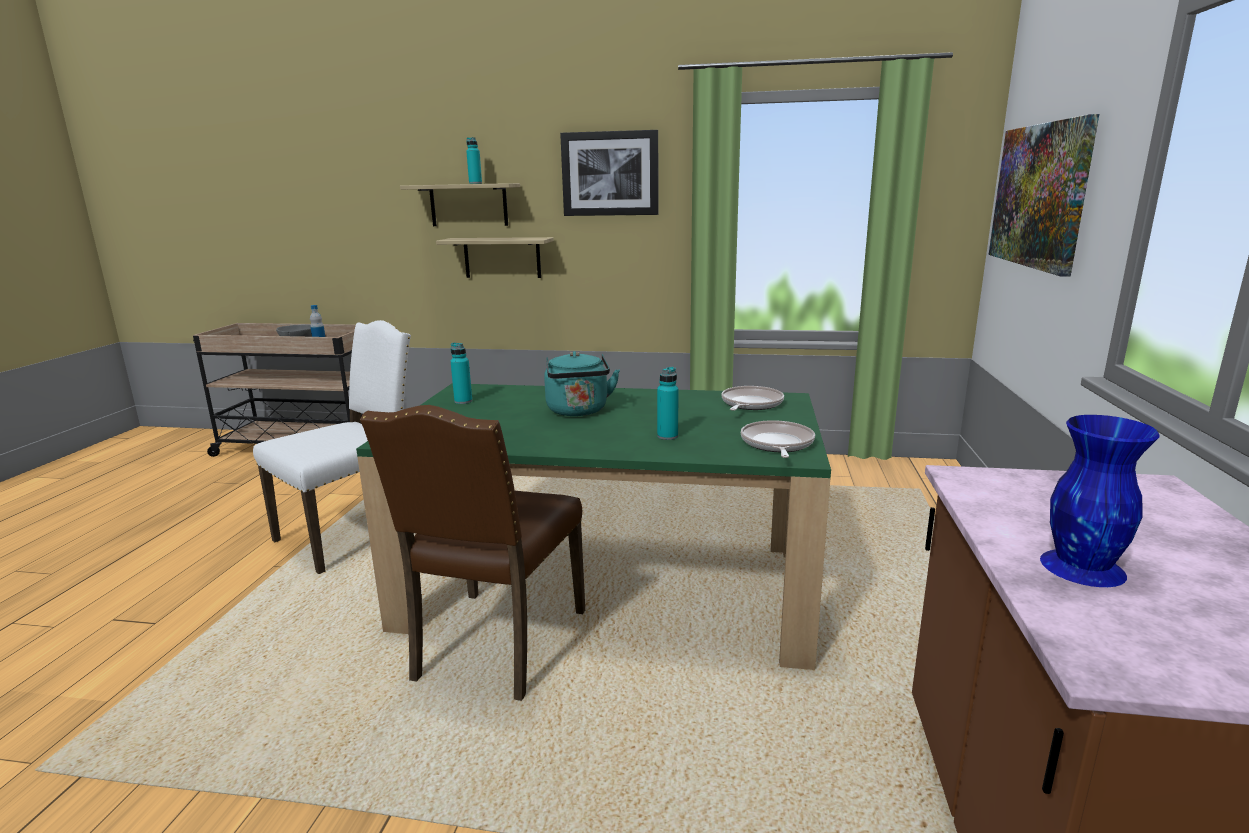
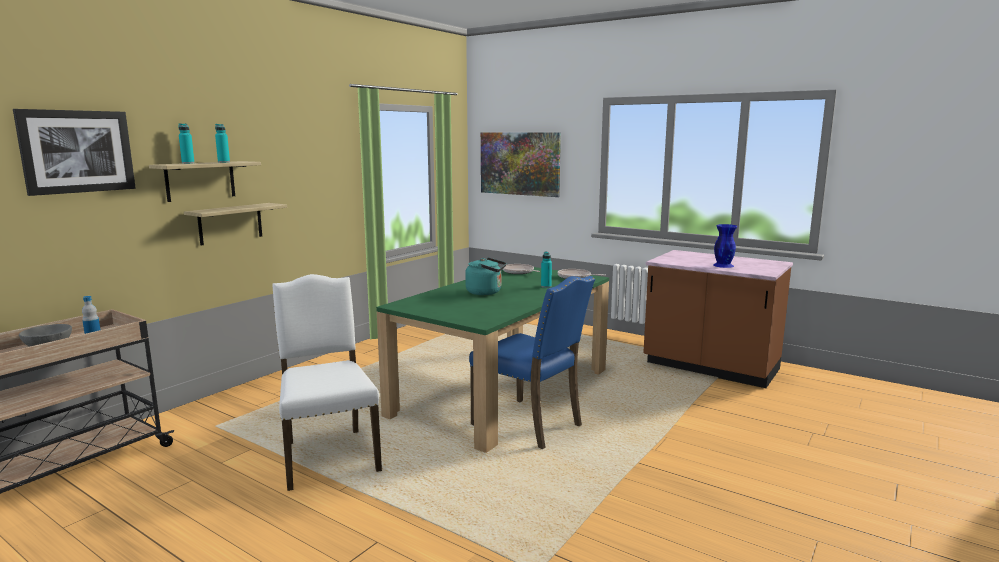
camera: 65 degrees left, 5 degrees down
(463, 401) = (427, 307): turquoise bottle -> turquoise bottle (188, 163)
(496, 646) = (530, 425): brown chair -> blue chair
(610, 174) = (305, 153): picture -> picture (77, 151)

